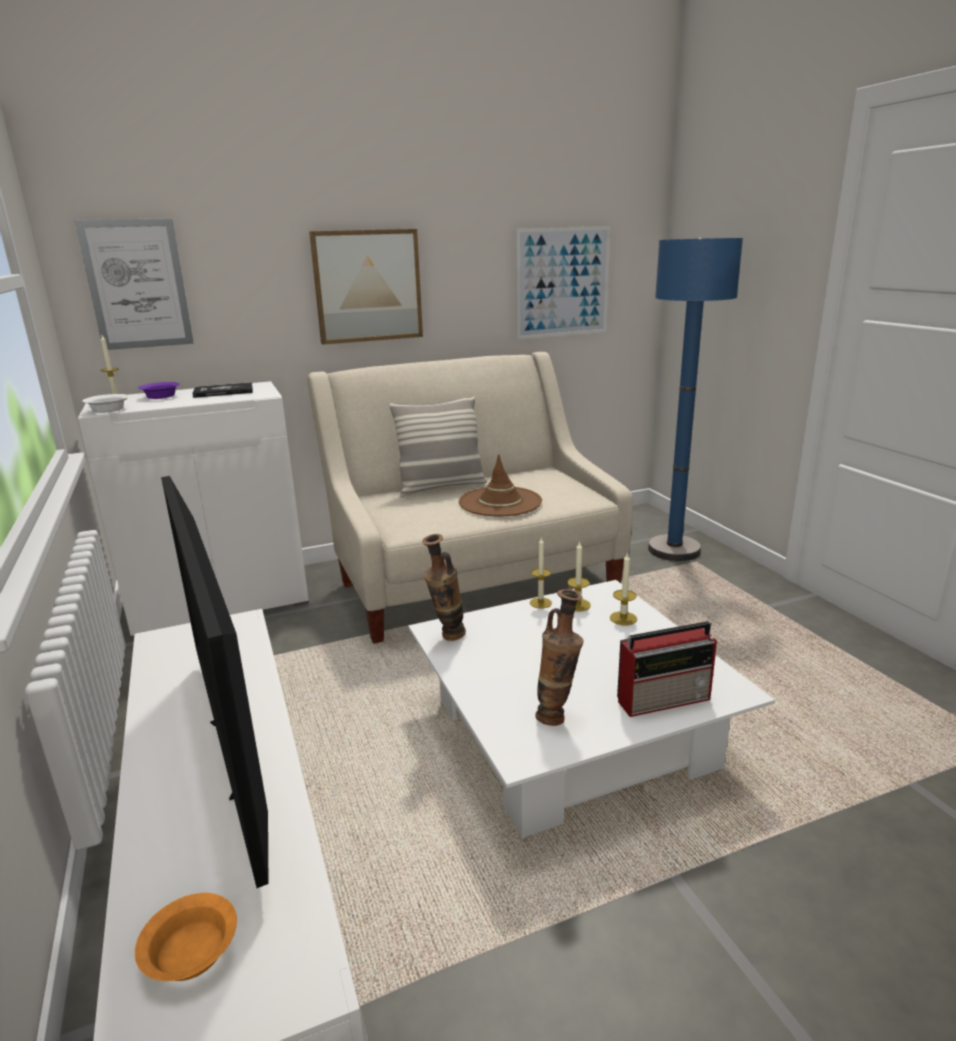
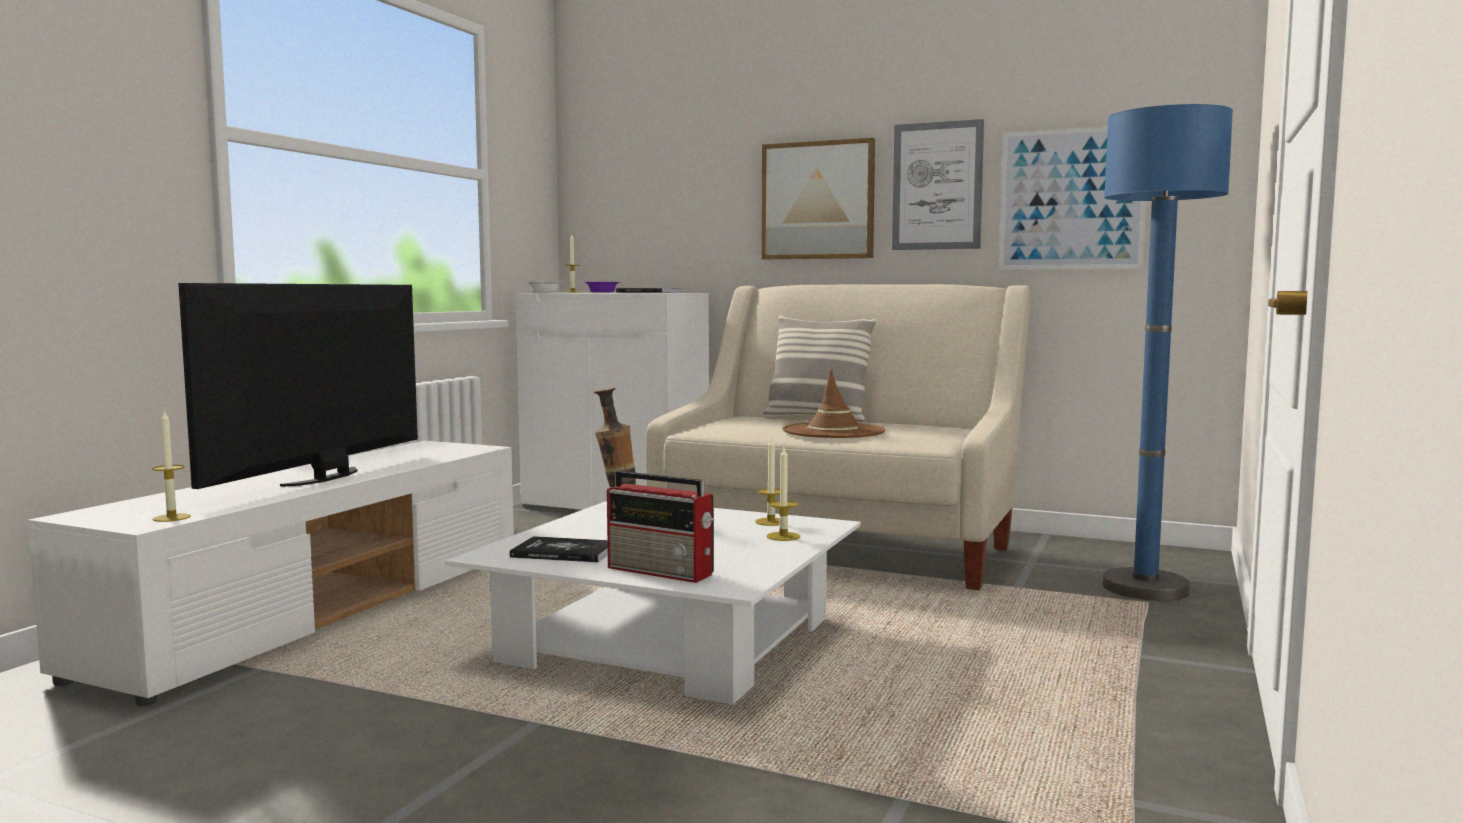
camera: 45 degrees right, 15 degrees down
(137, 285) = (617, 196): picture -> picture (937, 186)
(189, 955) = (143, 507): orange bowl -> none
(540, 603) = (744, 514): candle -> candle (171, 518)
(557, 716) = (564, 552): vase -> book

